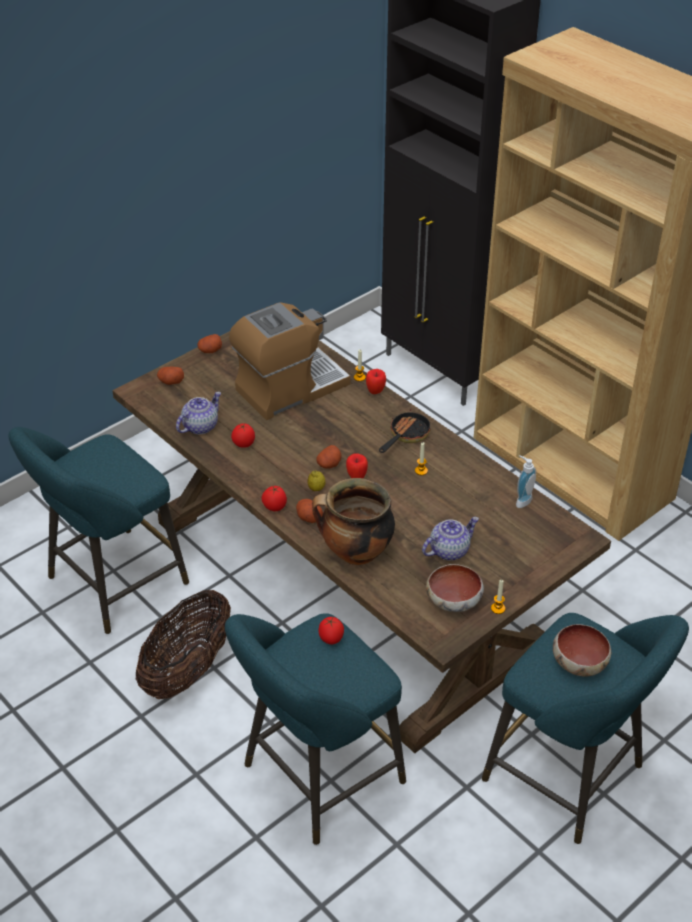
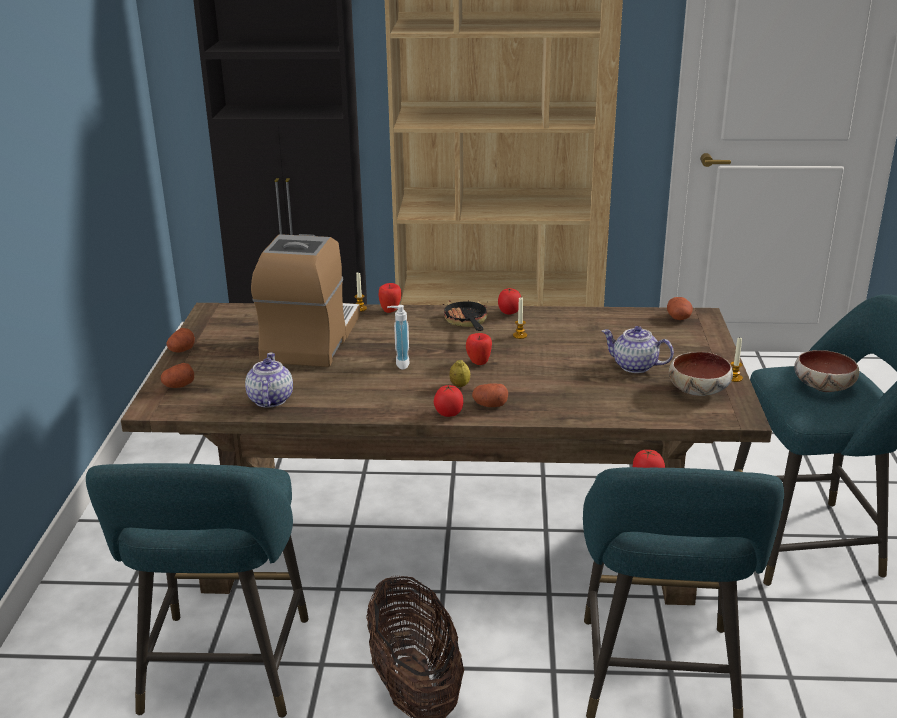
camera: 45 degrees left, 15 degrees down
(243, 444) = (337, 391): tomato -> tomato (509, 313)
(329, 464) = (439, 366): potato -> potato (679, 318)
(355, 553) = (573, 405): cooking pot -> none
(449, 550) = (634, 366): teapot -> teapot turned 75 degrees counterclockwise
(521, 500) = (622, 316): soap dispenser -> soap dispenser (399, 363)

